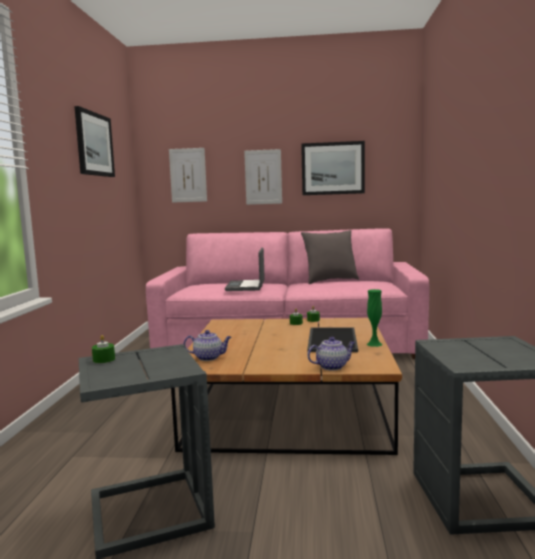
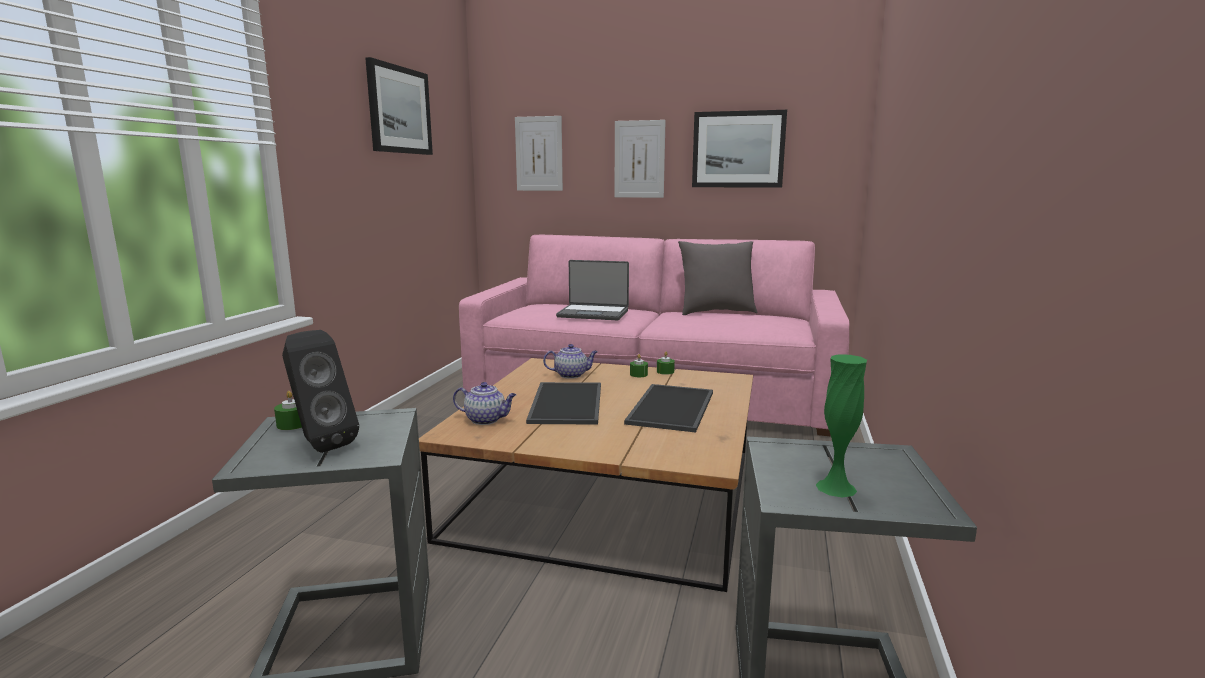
camera: 10 degrees right, 5 degrees up
(136, 368) = (320, 444): none -> black speaker
(246, 286) = (593, 314): laptop -> laptop turned 90 degrees counterclockwise
(257, 343) = (565, 403): none -> tray
(332, 366) = (643, 454): teapot -> teapot (571, 375)
(374, 344) = (727, 421): green vase -> green vase (836, 488)

